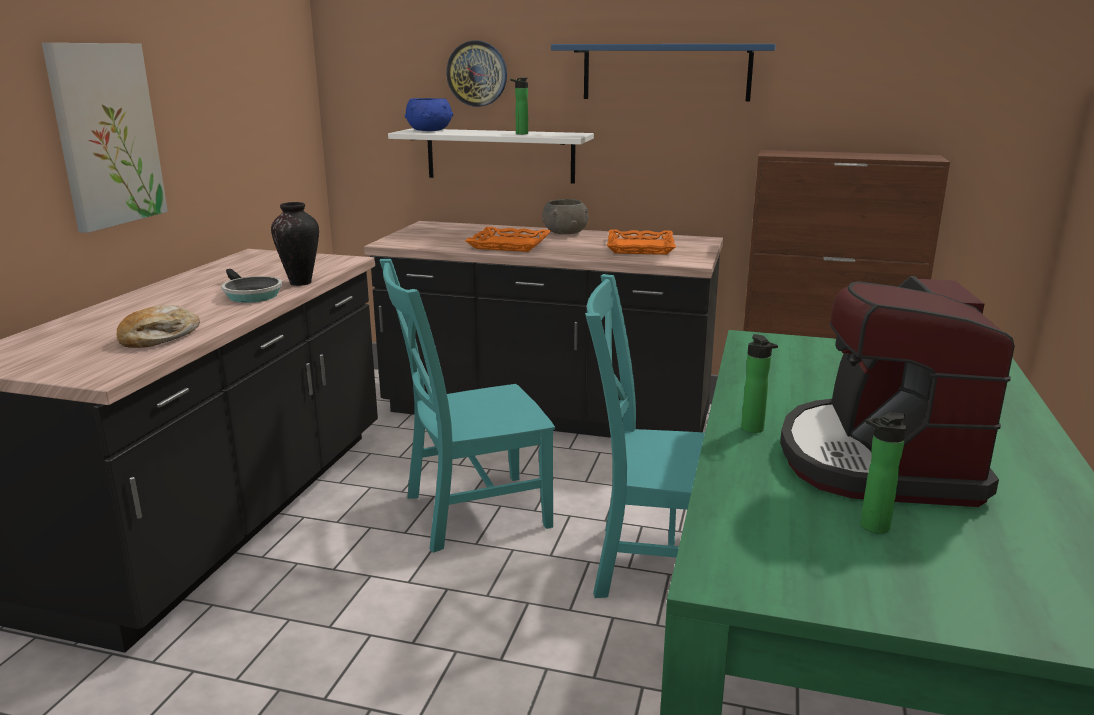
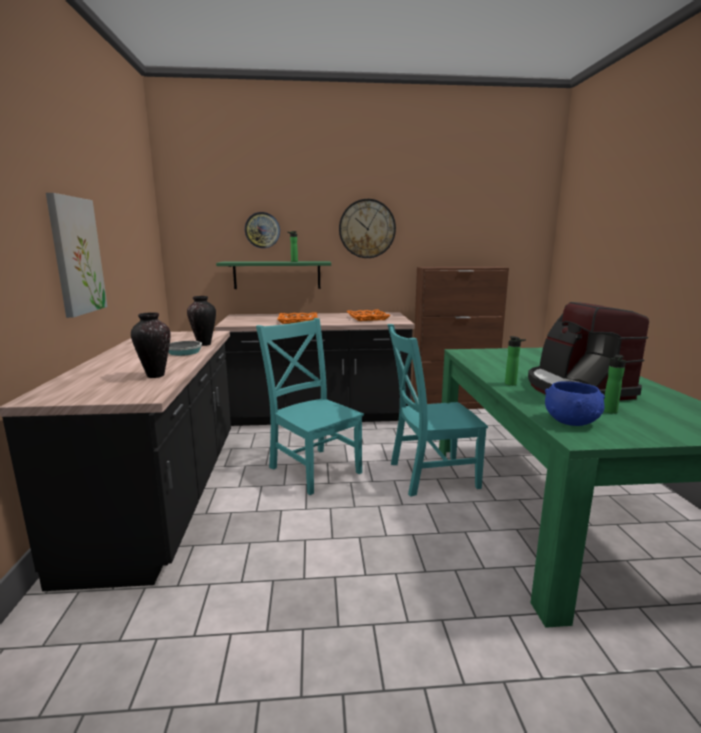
camera: 20 degrees left, 5 degrees down
(159, 338) = (155, 375): bread -> vase
(430, 130) = (238, 261): blue bowl -> blue bowl (571, 421)
(470, 512) = (313, 468): turquoise chair -> turquoise chair turned 90 degrees clockwise
(500, 155) = (277, 275): white shelf -> green shelf
(565, 232) = (319, 314): grey bowl -> none
(666, 72) = (367, 229): blue shelf -> wall clock

